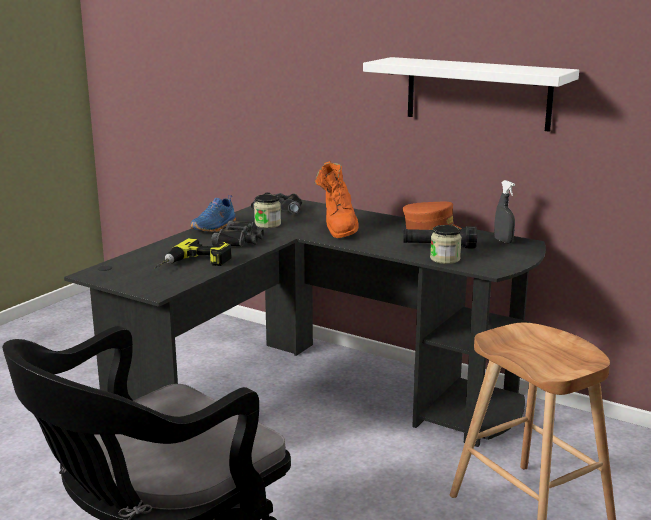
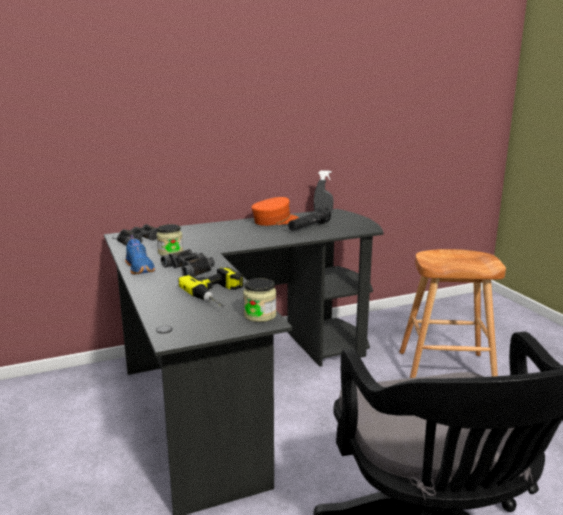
camera: 55 degrees left, 0 degrees up
(338, 228) = (223, 238): orange boot -> none
(445, 259) = (333, 232): jar -> jar (260, 315)
(478, 93) = (281, 111): white shelf -> none

